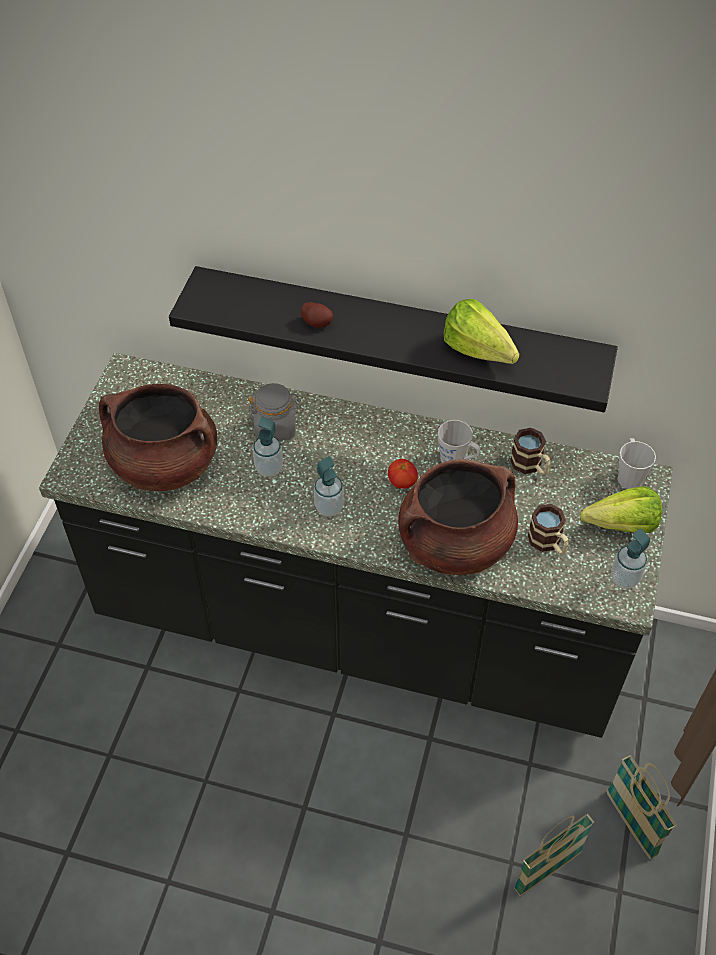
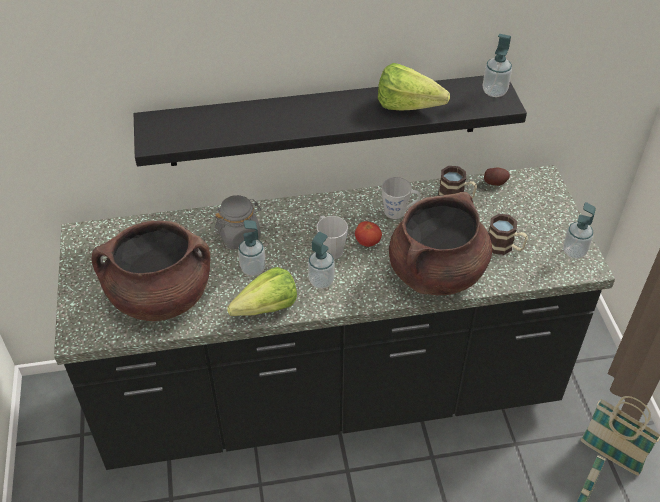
camera: 25 degrees left, 5 degrees down
(317, 322) = (267, 124): potato -> potato (495, 182)
(587, 364) = (494, 91): none -> soap dispenser
(615, 525) = (542, 217): lettuce -> lettuce (261, 310)
(629, 475) = (529, 180): grey mug -> grey mug (330, 247)

